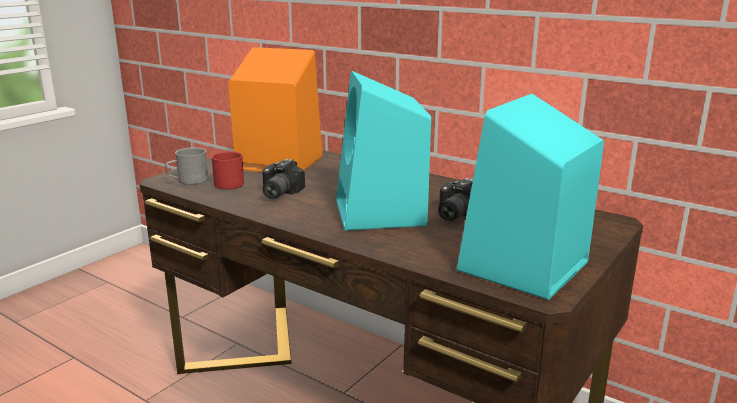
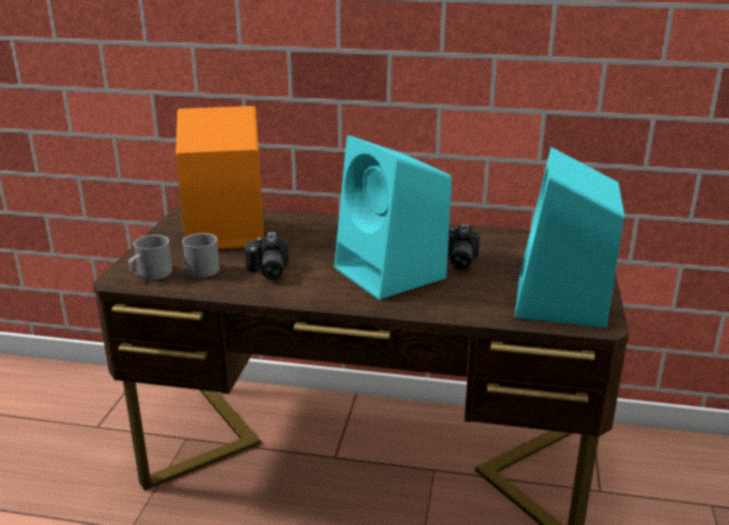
camera: 25 degrees left, 5 degrees up
(229, 183) = (200, 268): red mug -> grey mug

